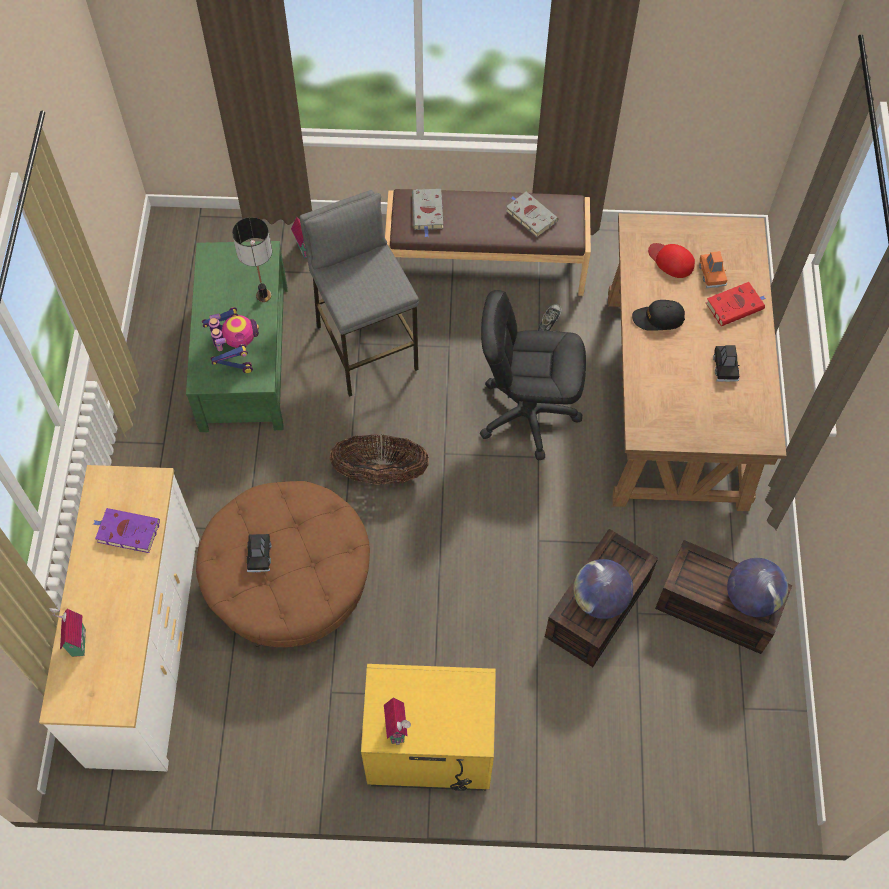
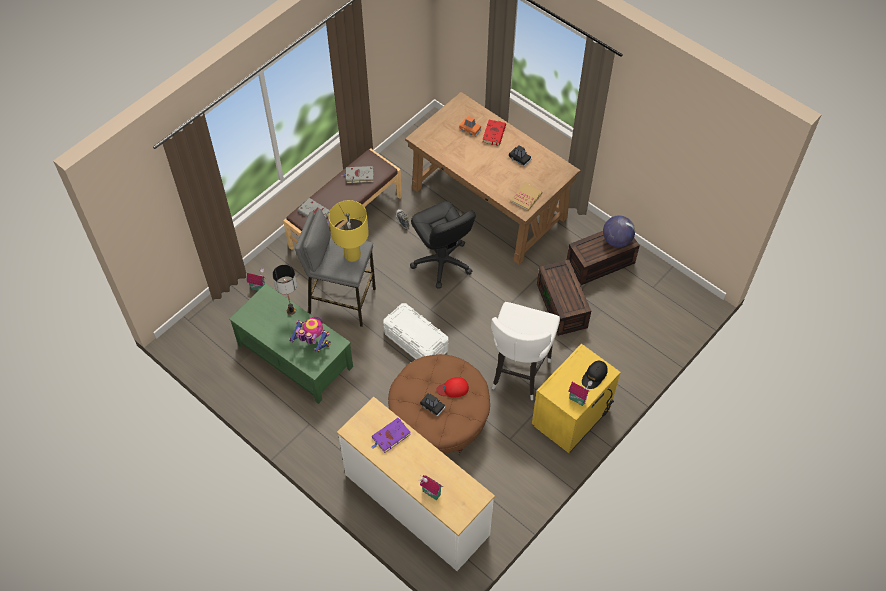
camera: 50 degrees left, 5 degrees down
(374, 290) = (352, 255): none -> yellow table lamp
(380, 473) = (416, 342): basket -> white storage box
(443, 629) = (519, 372): none -> white stool
(527, 413) = (441, 262): black office chair -> black office chair turned 75 degrees counterclockwise
(600, 599) = (569, 294): globe -> none
(658, 318) = (473, 164): black cap -> black cap (594, 376)
(667, 422) = (526, 197): none -> book
(671, 260) = (449, 138): red cap -> red cap (453, 388)

